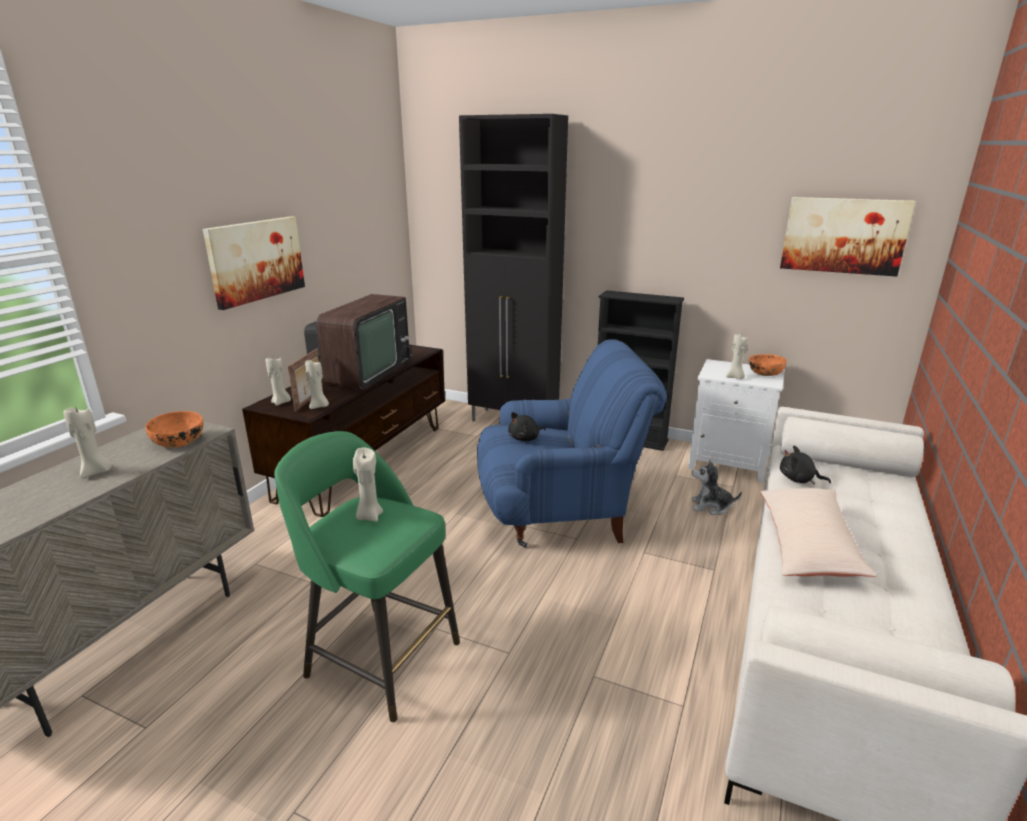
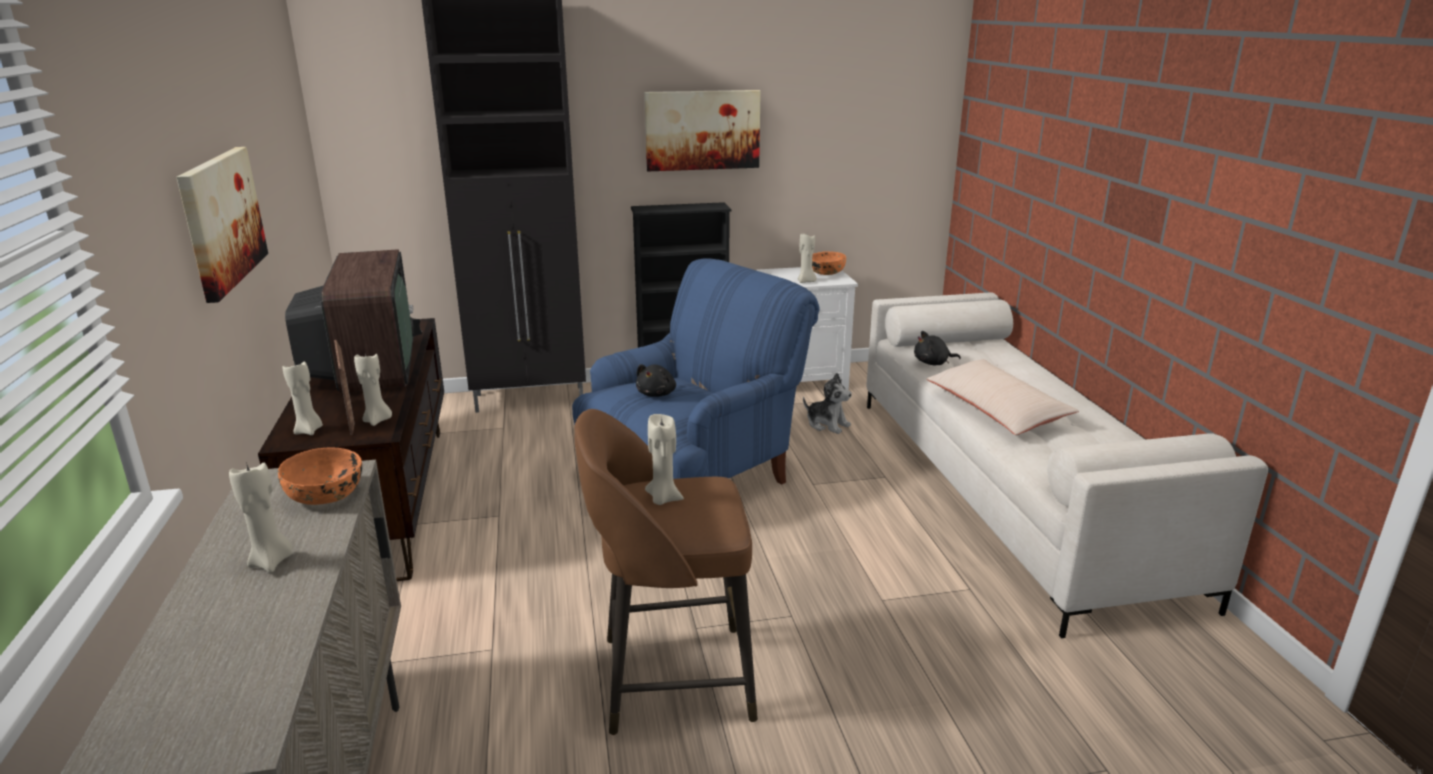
camera: 35 degrees left, 0 degrees up
(380, 657) = (671, 678): green stool -> brown stool
(711, 507) = (827, 424): plush toy -> plush toy turned 120 degrees counterclockwise
(843, 235) = (873, 117): picture -> picture (702, 130)

